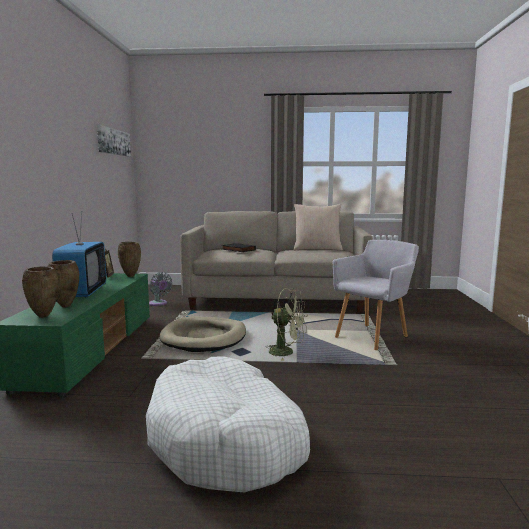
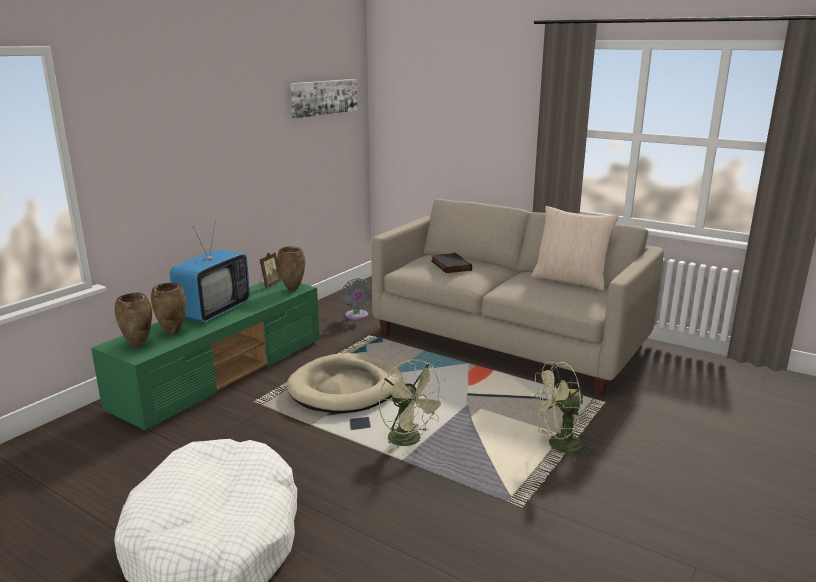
camera: 30 degrees right, 10 degrees up
(374, 336) = (558, 446): grey armchair -> green fan

